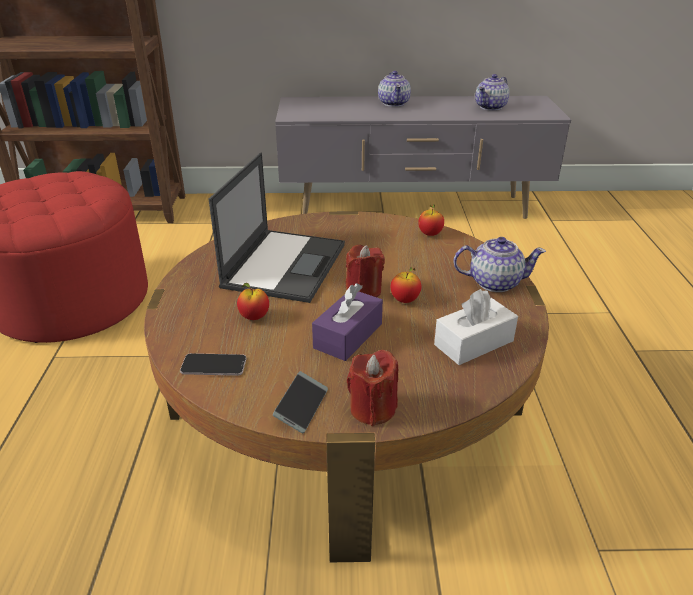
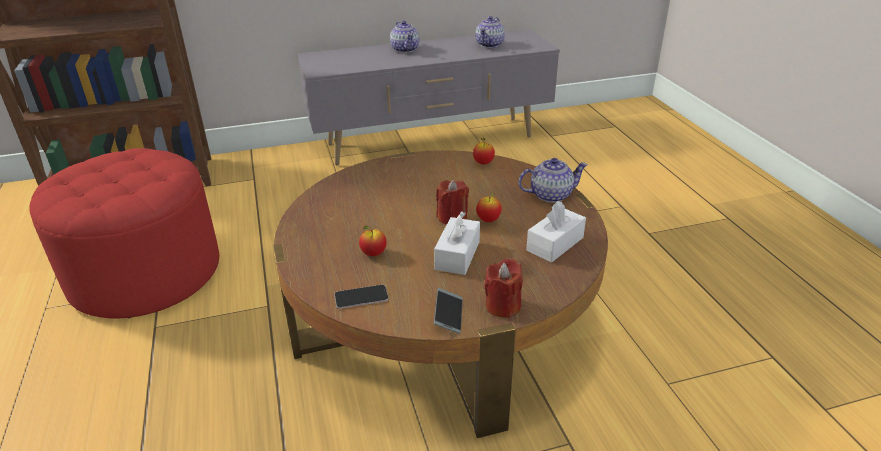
camera: 15 degrees left, 0 degrees up
(285, 264) = (376, 206): laptop -> none
(348, 336) = (457, 255): purple tissue box -> white tissue box

